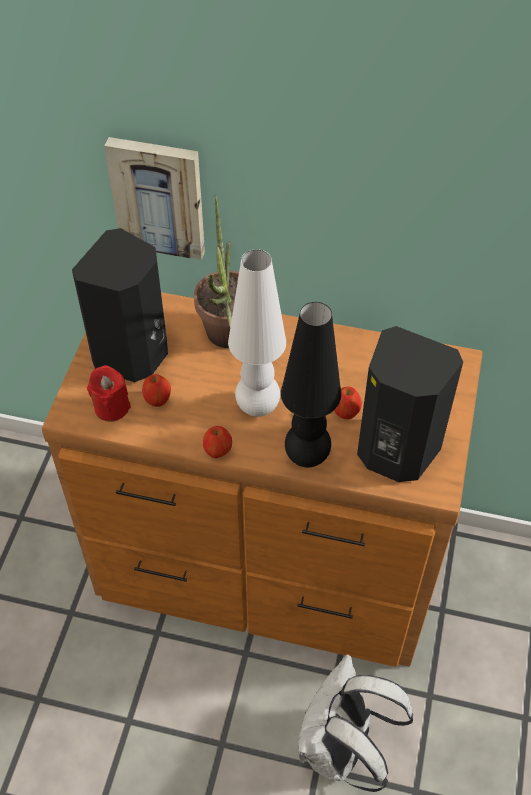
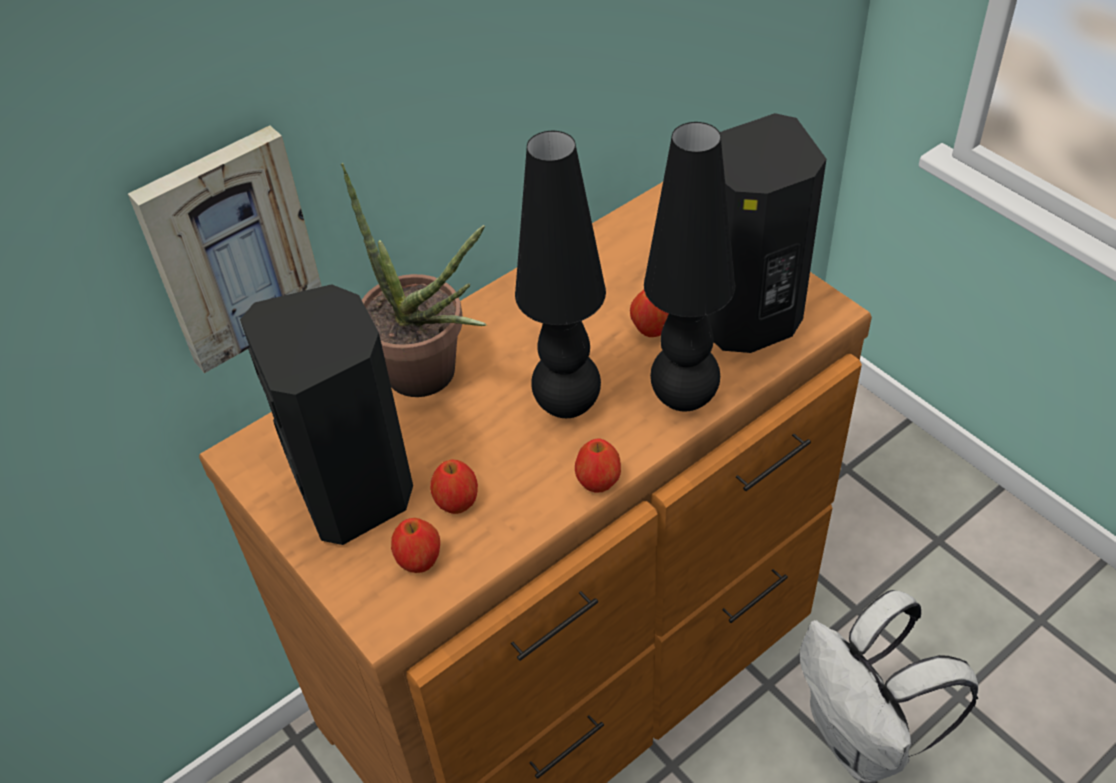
camera: 50 degrees left, 5 degrees down
(111, 407) = (419, 560): red candle -> apple
(257, 407) = (566, 406): white table lamp -> black table lamp

